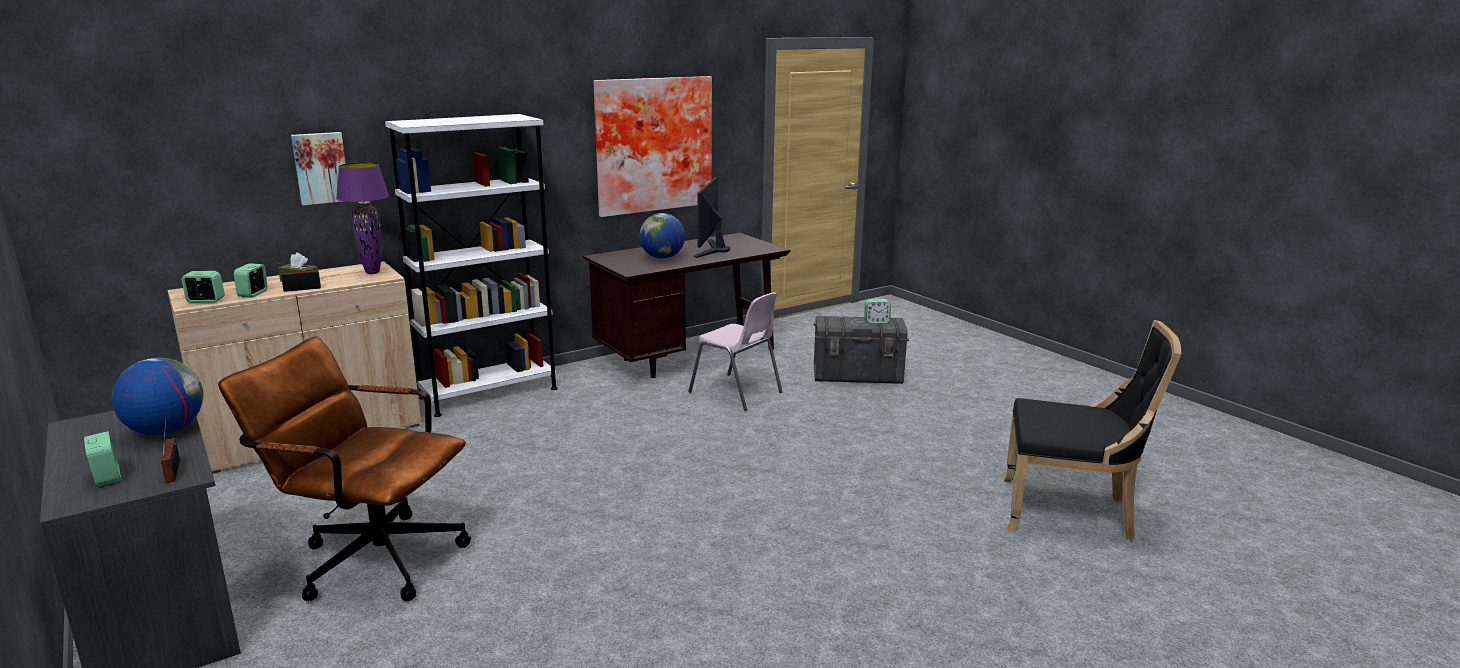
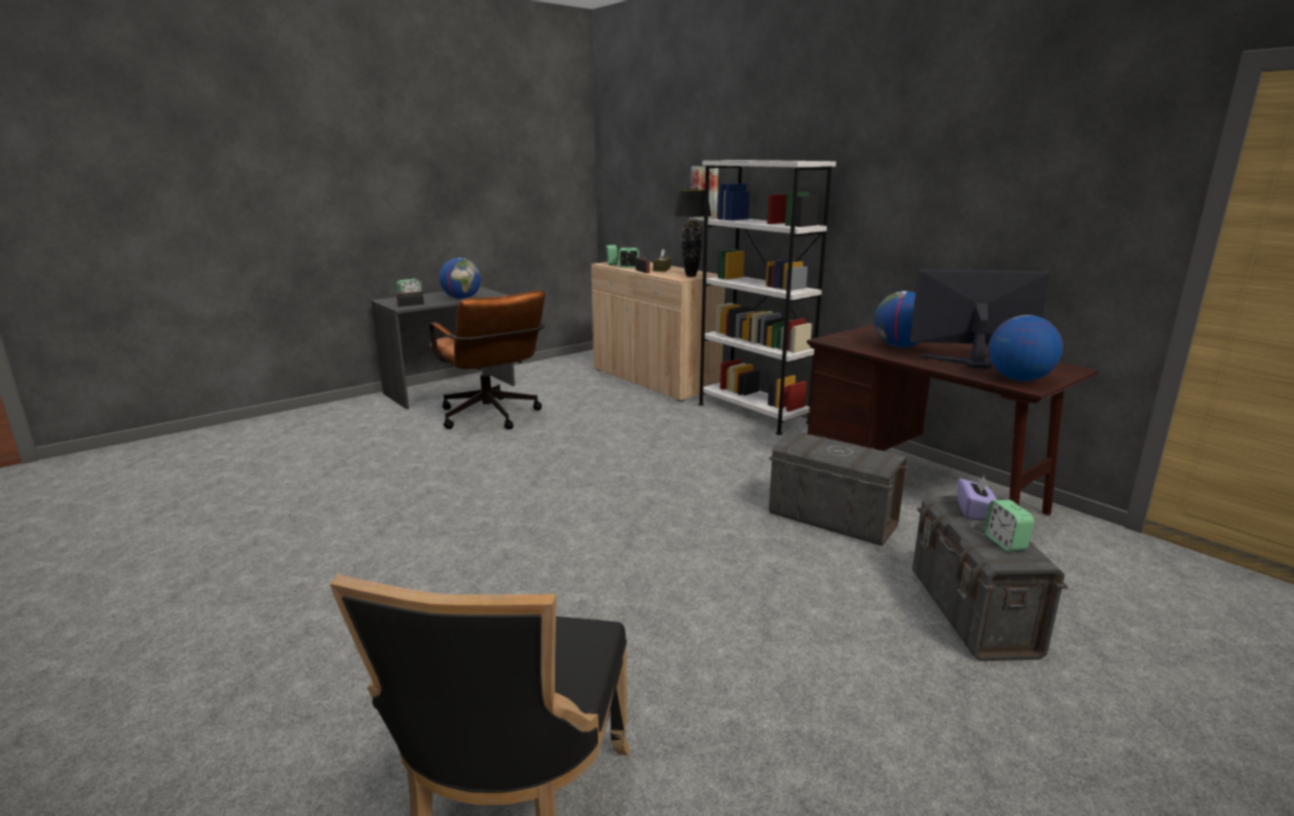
camera: 85 degrees right, 0 degrees up
(369, 557) = (492, 418): brown office chair -> brown office chair turned 135 degrees clockwise
(372, 272) = (691, 276): purple table lamp -> black table lamp
(652, 144) = (983, 213): picture -> none
(736, 392) = (832, 519): pink chair -> grey storage box
(756, 248) = (1018, 379): none -> globe
(839, 320) = (974, 512): none -> purple tissue box

